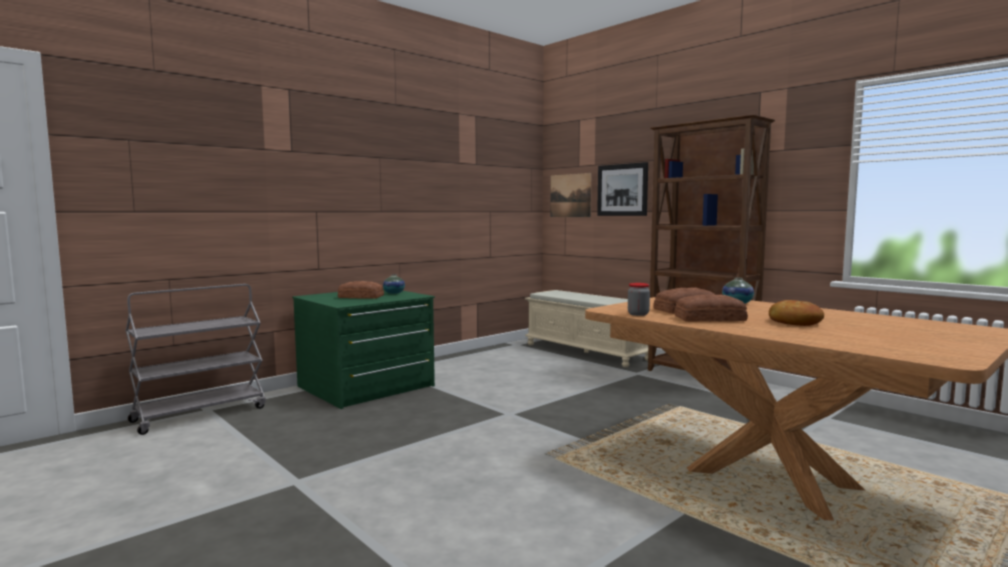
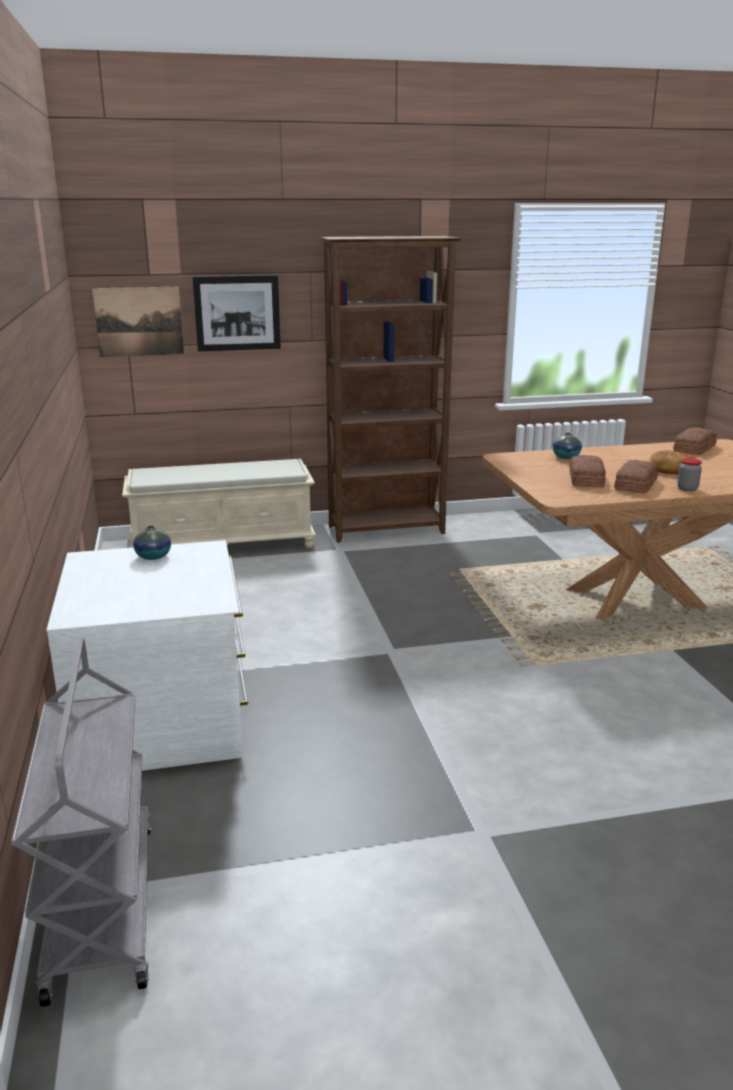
camera: 60 degrees left, 15 degrees up
(361, 297) = (155, 582): bread -> bread (693, 448)
(367, 387) = (162, 717): green dresser -> white dresser
(638, 314) = (594, 497): jar -> jar (687, 488)

